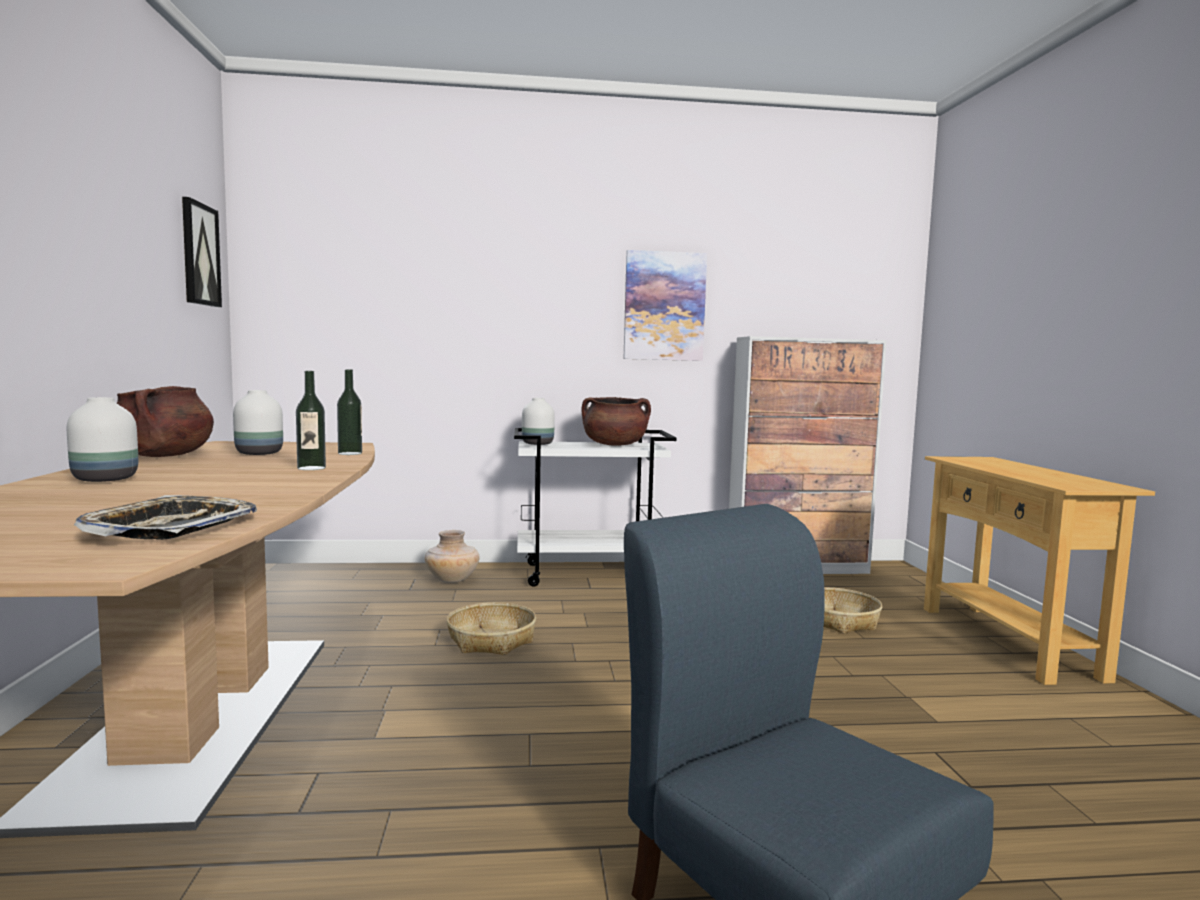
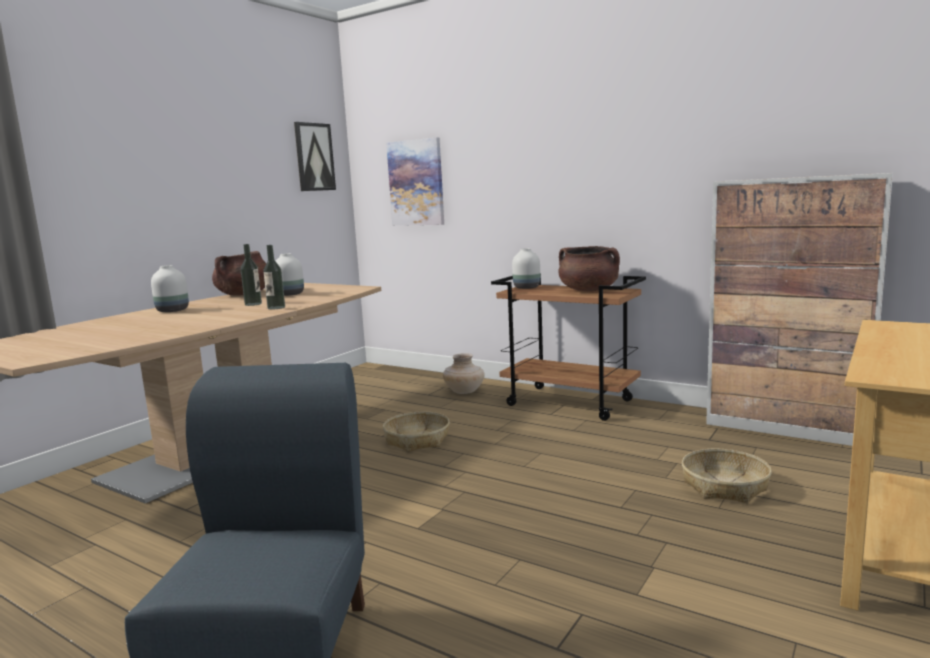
camera: 40 degrees right, 5 degrees up
(172, 528) = (102, 344): tray -> none
(350, 453) = (334, 296): bottle -> bottle (253, 304)
(590, 574) = (570, 403): white cart -> brown cart
(664, 306) = (649, 155): picture -> picture (416, 183)

